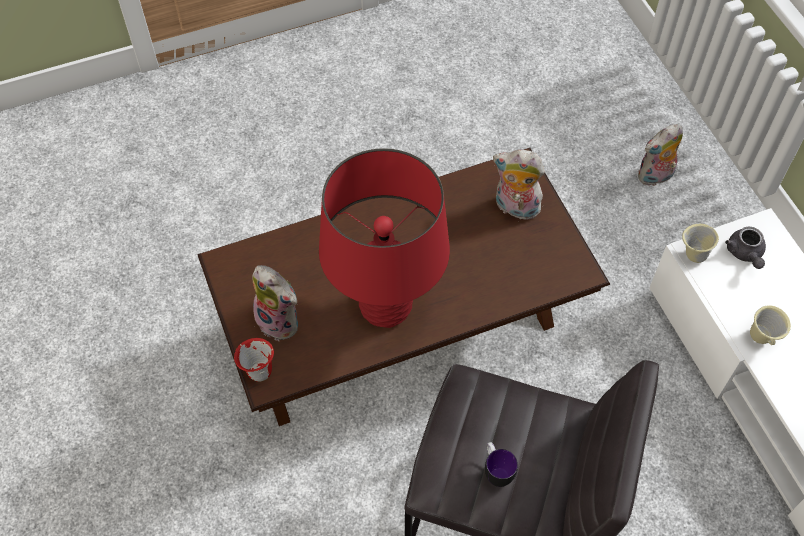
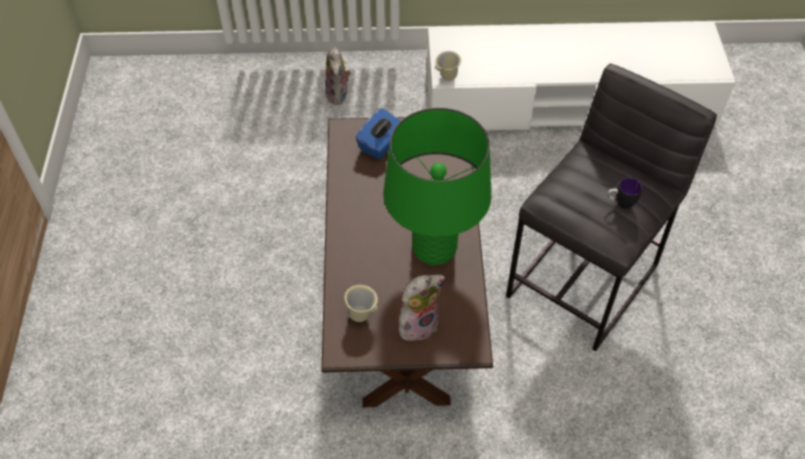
camera: 70 degrees left, 5 degrees down
(258, 371) = (459, 351): red mug -> none
(385, 306) = (434, 249): red table lamp -> green table lamp
(515, 208) = (381, 144): plush toy -> blue tissue box
(745, 254) = (458, 53): grey teapot -> none
(762, 338) = (524, 69): beige mug -> beige mug (362, 314)

